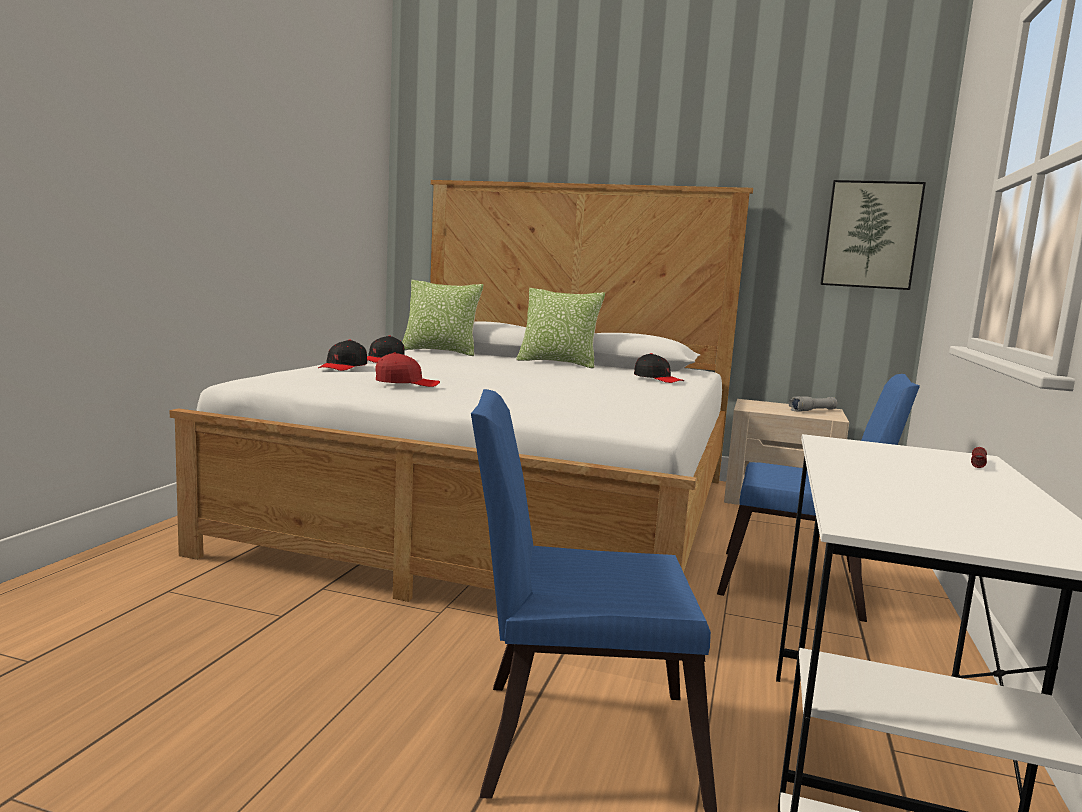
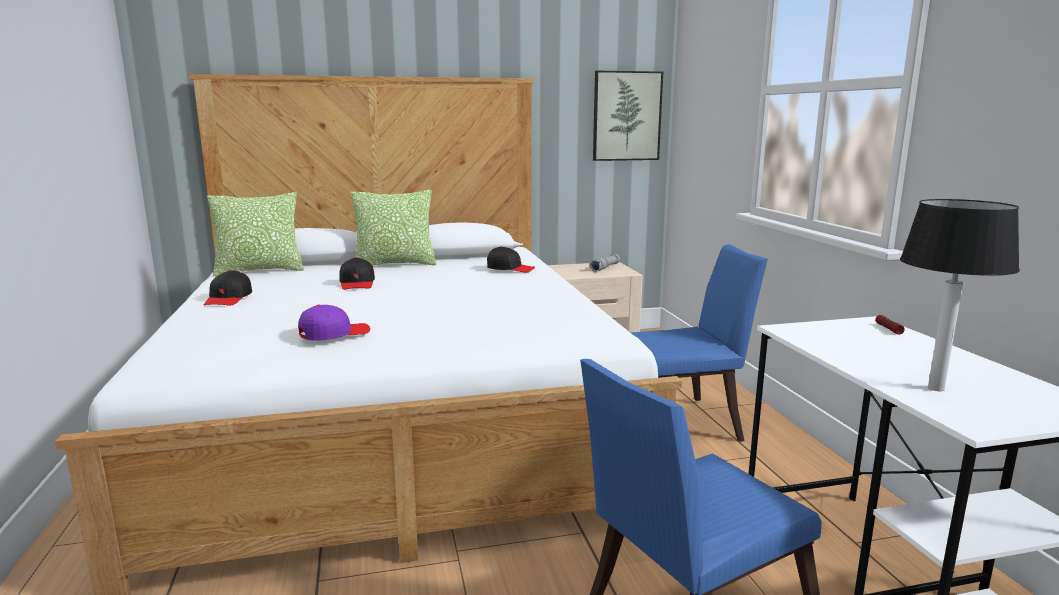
camera: 30 degrees left, 5 degrees up
(343, 367) = (216, 322): black cap -> black cap (357, 283)
(406, 383) = (334, 334): red cap -> purple cap
(893, 500) = (934, 388): none -> table lamp

